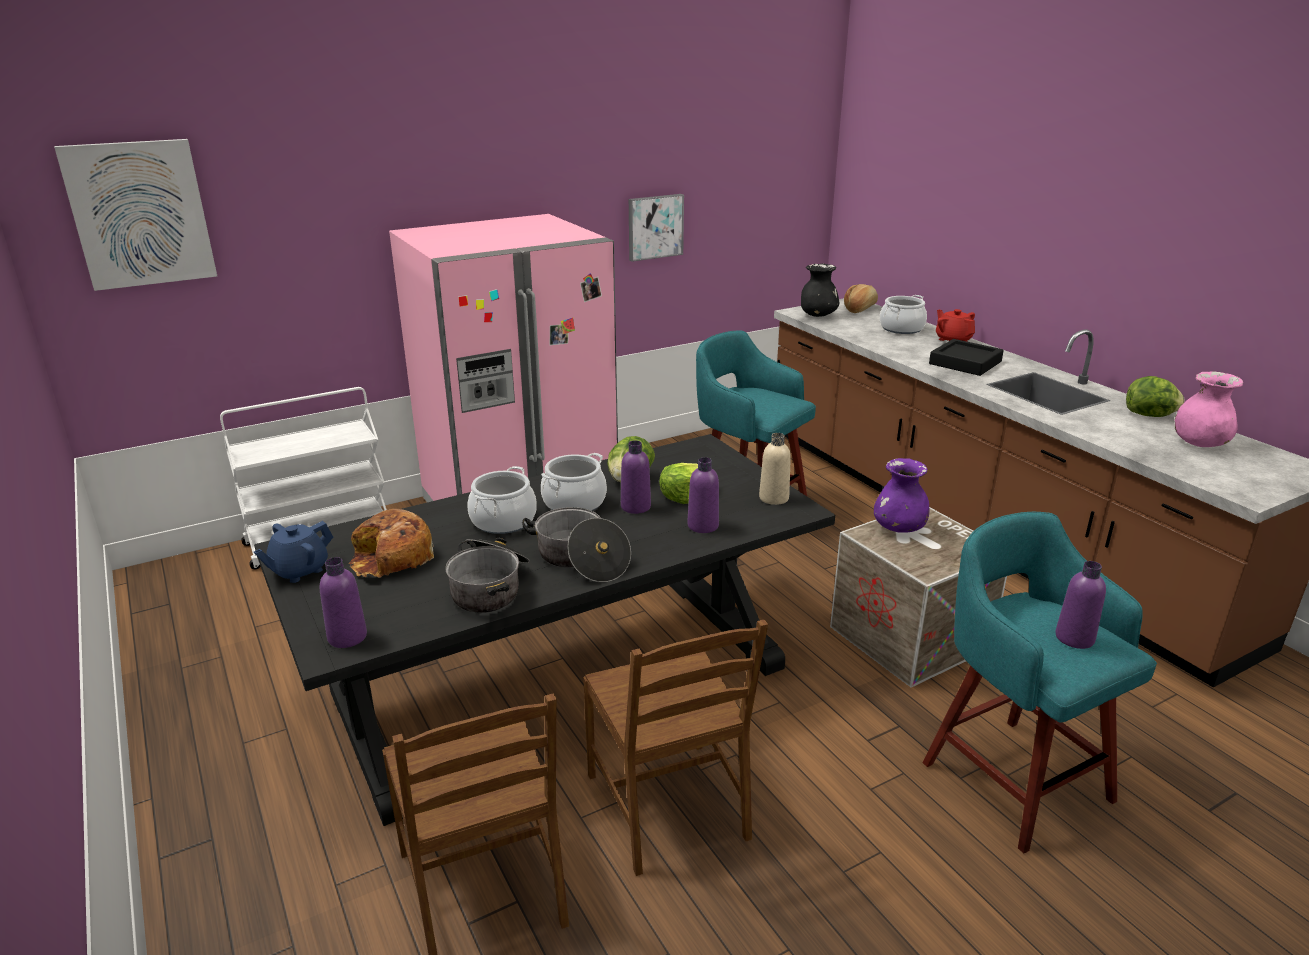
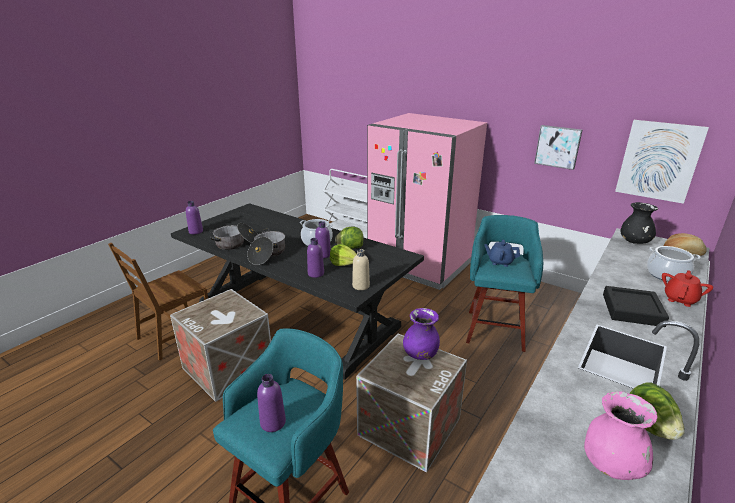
camera: 65 degrees right, 0 degrees up
(140, 214) = (330, 87): picture -> picture (659, 161)
(299, 570) = (234, 213): blue teapot -> blue teapot (500, 262)
(391, 558) = (250, 223): bread -> none
(503, 520) = (291, 233): cooking pot -> none
(669, 806) = (228, 368): brown chair -> crate

